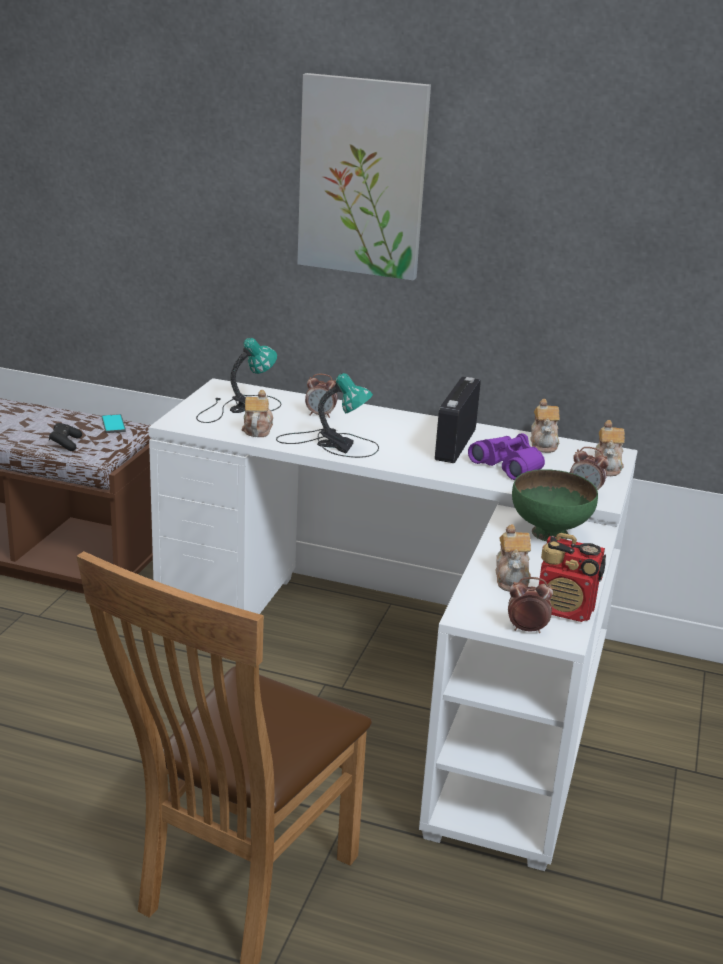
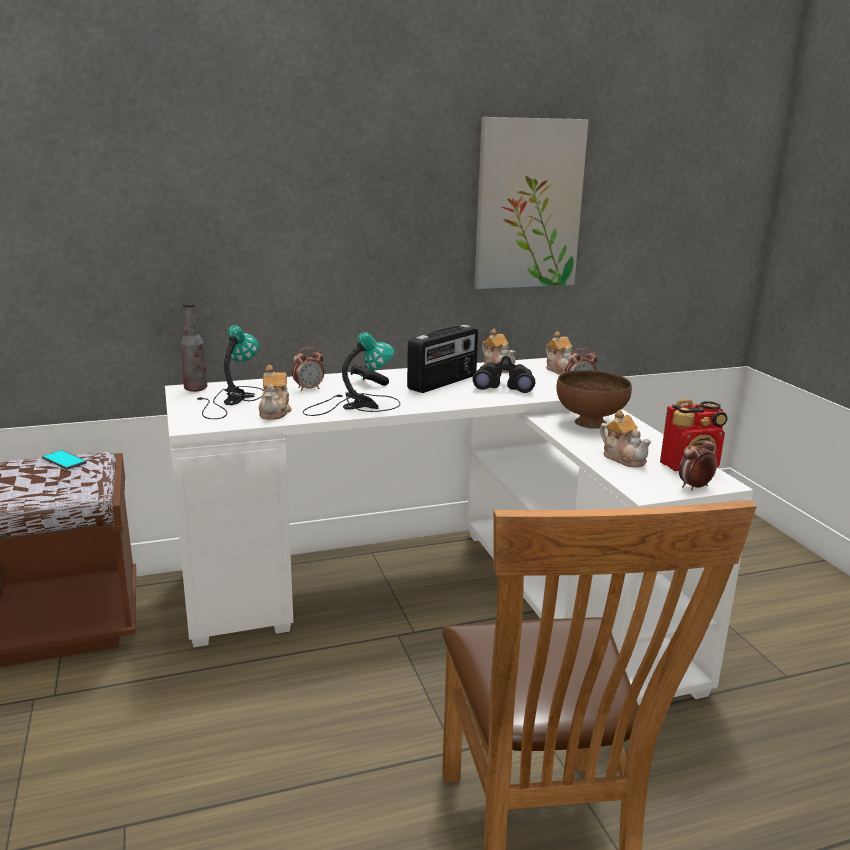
camera: 35 degrees left, 5 degrees down
(65, 444) = (34, 491): black game controller -> black game controller (368, 383)
(230, 388) = (195, 389): none -> bottle
(257, 429) = (275, 412): teapot -> teapot turned 150 degrees counterclockwise
(362, 177) = (304, 155): picture -> picture (528, 204)
(454, 444) = (443, 383): radio -> radio turned 120 degrees counterclockwise
(509, 466) = (504, 386): purple binoculars -> black binoculars
(548, 533) = (589, 423): green bowl -> brown bowl

